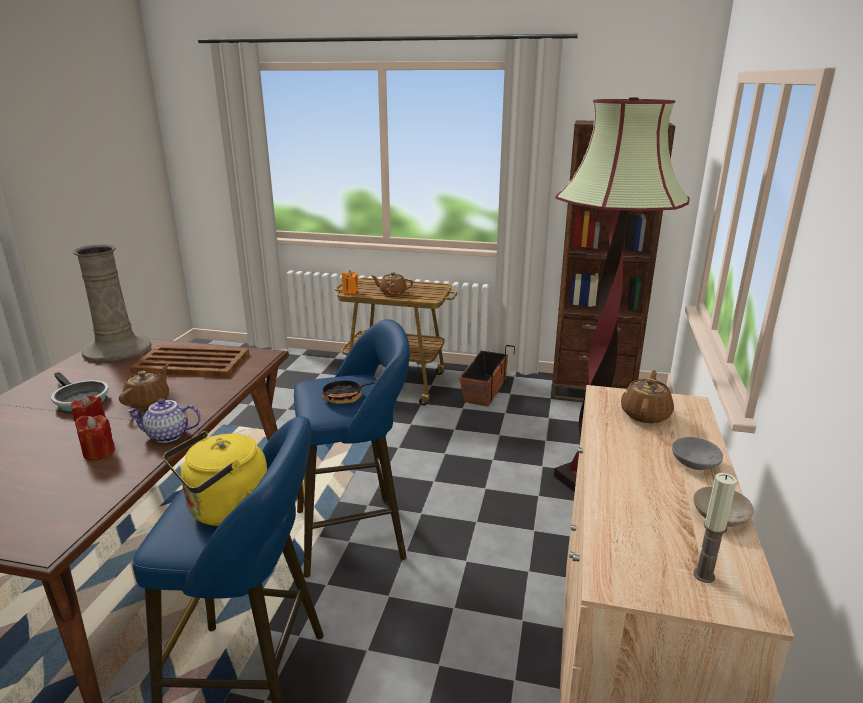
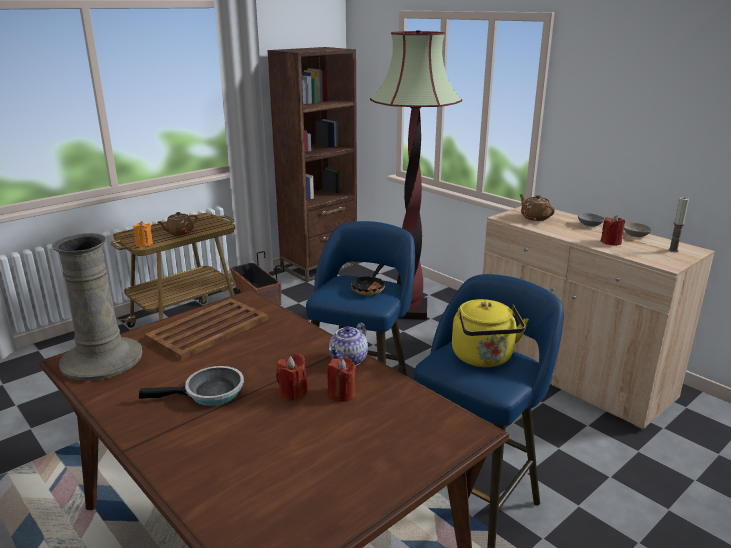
camera: 55 degrees left, 0 degrees up
(148, 401) = (267, 360): brown teapot -> none
(639, 499) = (611, 242): none -> red candle

